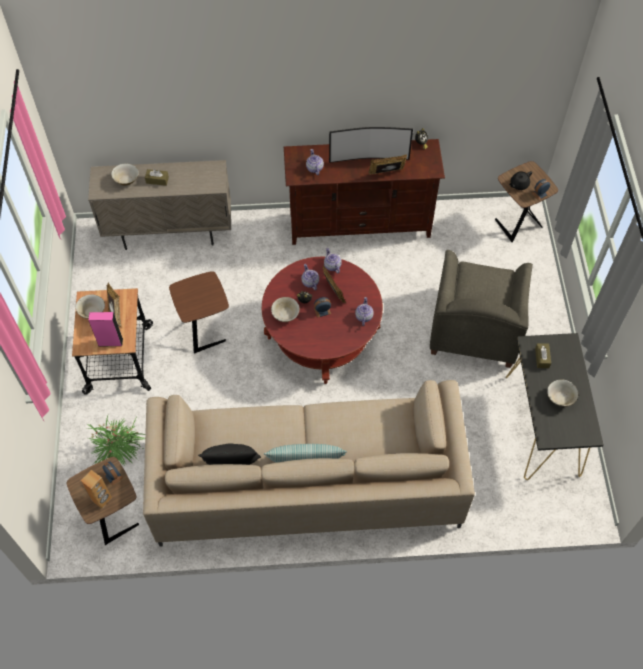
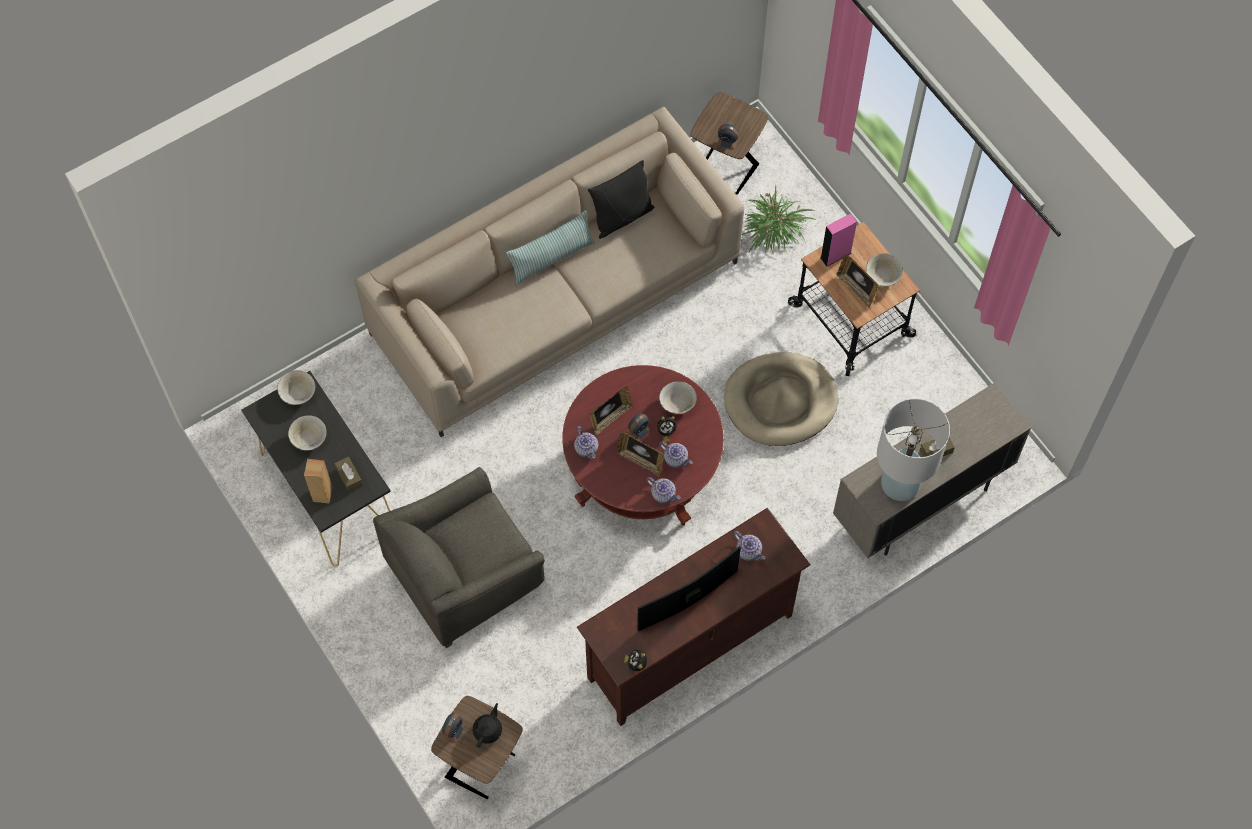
camera: 150 degrees right, 5 degrees up
(102, 499) = (721, 117): brown speaker -> brown speaker (322, 494)
(126, 180) = (972, 431): beige bowl -> beige bowl (298, 393)
(193, 174) = (900, 483): none -> white table lamp
(205, 331) = (780, 401): brown side table -> beige dog bed
(387, 174) = (653, 591): picture frame -> picture frame (610, 418)
(474, 327) = (465, 576): grey armchair -> grey armchair turned 105 degrees counterclockwise

